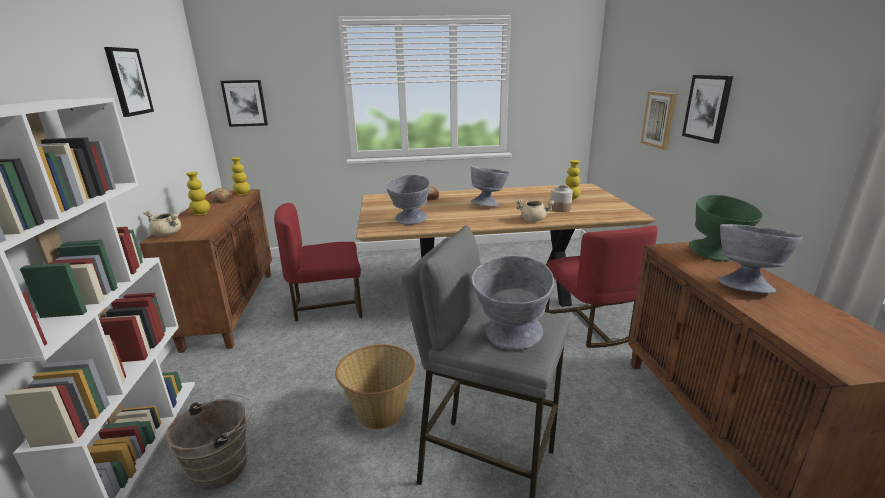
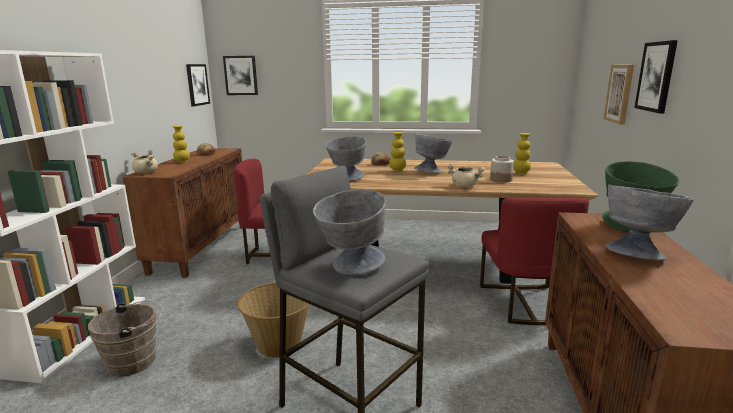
camera: 15 degrees right, 5 degrees down
(128, 81) = (135, 49): picture -> picture (197, 84)
(242, 194) = (225, 151): yellow vase -> yellow vase (397, 170)

